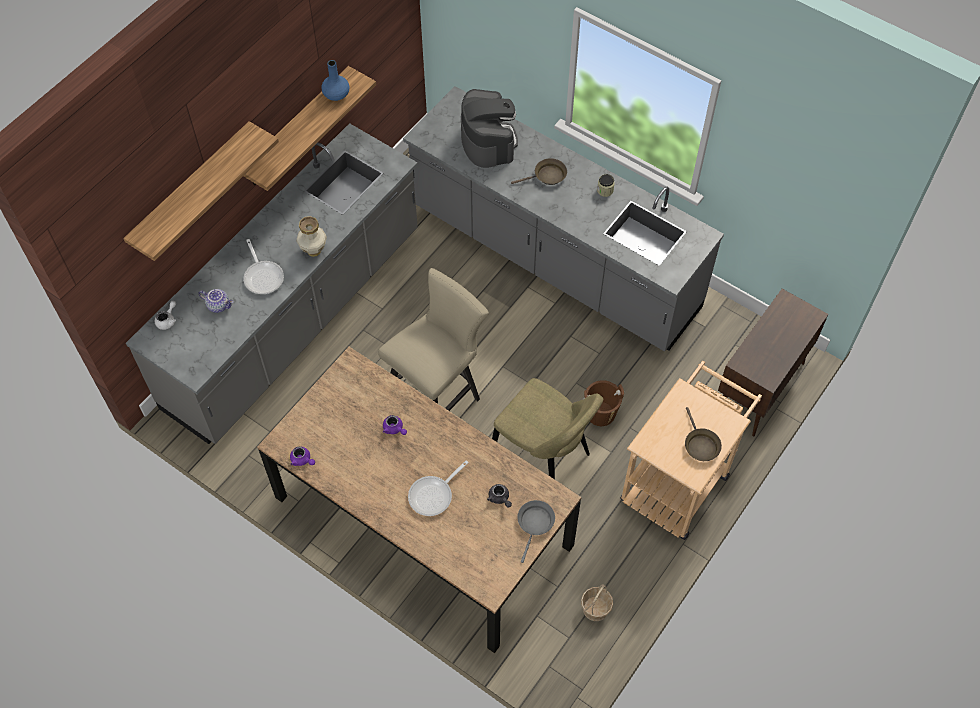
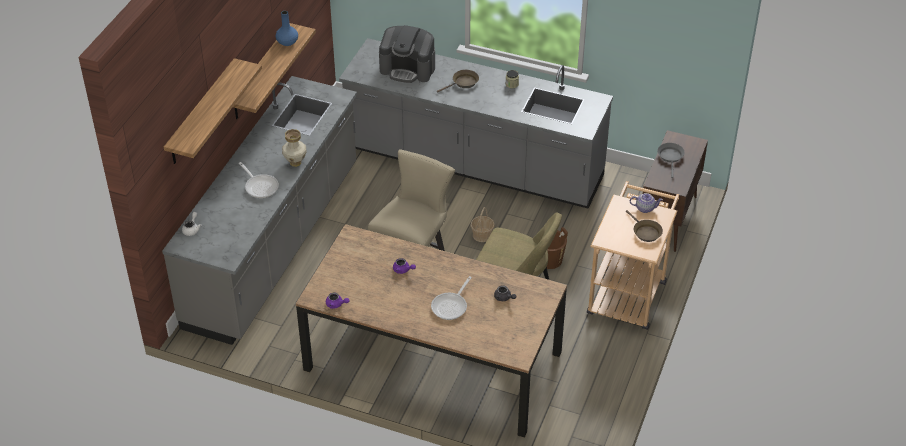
camera: 15 degrees left, 15 degrees down
(219, 305) = (231, 211): teapot -> teapot (645, 208)
(488, 141) = (408, 68): coffee machine -> coffee machine turned 135 degrees clockwise
(535, 524) = (538, 309): grey frying pan -> grey frying pan (670, 157)
(595, 608) = (594, 390): basket -> basket (482, 235)

